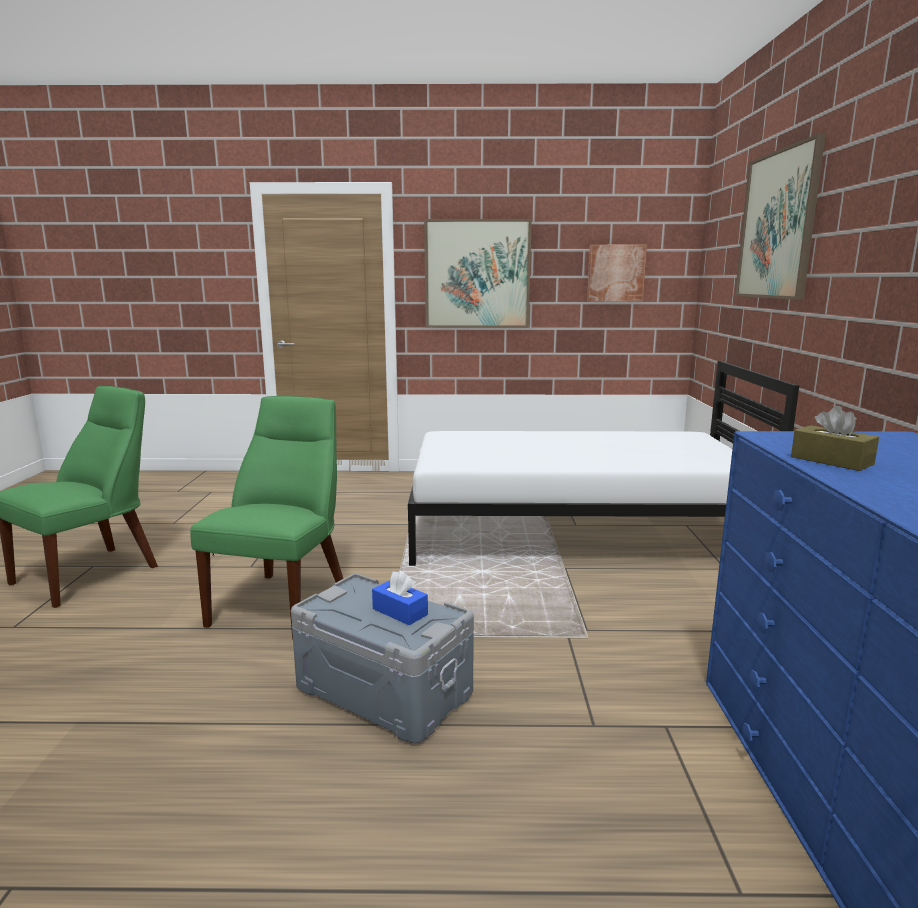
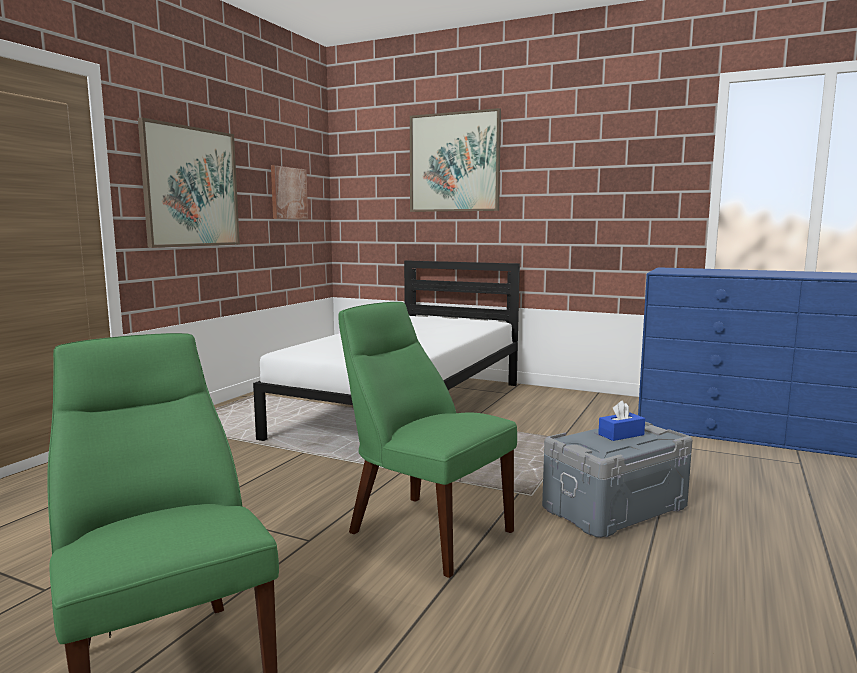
camera: 65 degrees left, 5 degrees down
(831, 461) = (716, 273): brown tissue box -> none

